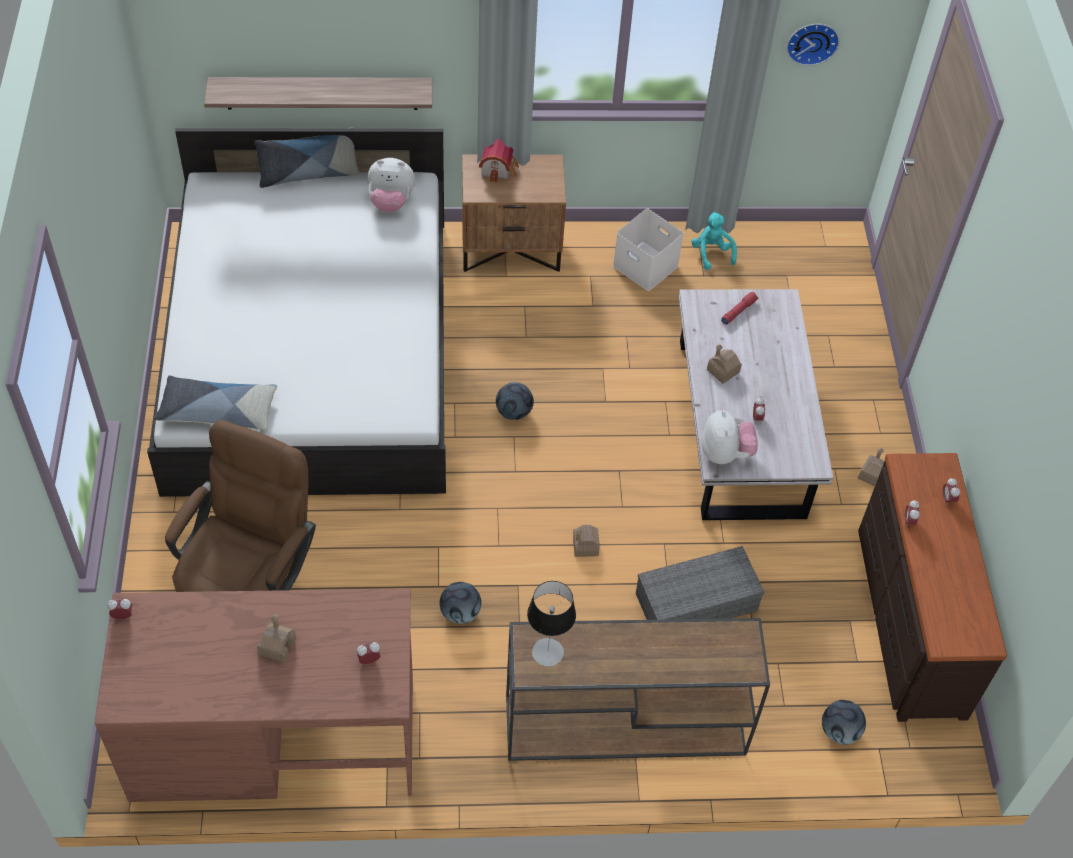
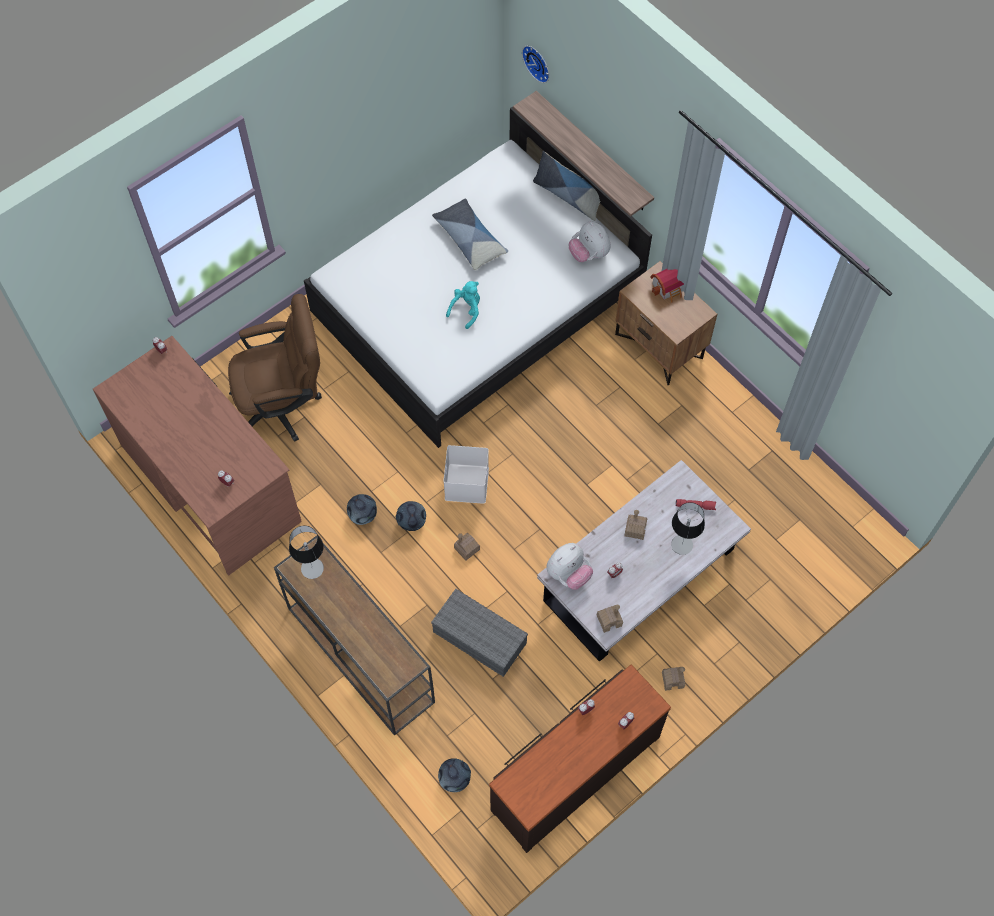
camera: 55 degrees right, 10 degrees up
(218, 410) = (352, 290): pillow -> pillow (470, 239)
(277, 646) = (200, 434): toy house -> toy house (609, 620)
(514, 412) = (530, 440): football -> football (412, 522)
(647, 266) = (723, 431): white storage box -> white storage box (467, 484)
(711, 253) = (773, 461): turquoise plush toy -> turquoise plush toy (466, 310)
(770, 347) = (682, 544): none -> table lamp
(812, 41) = (888, 379): wall clock -> wall clock (538, 62)

